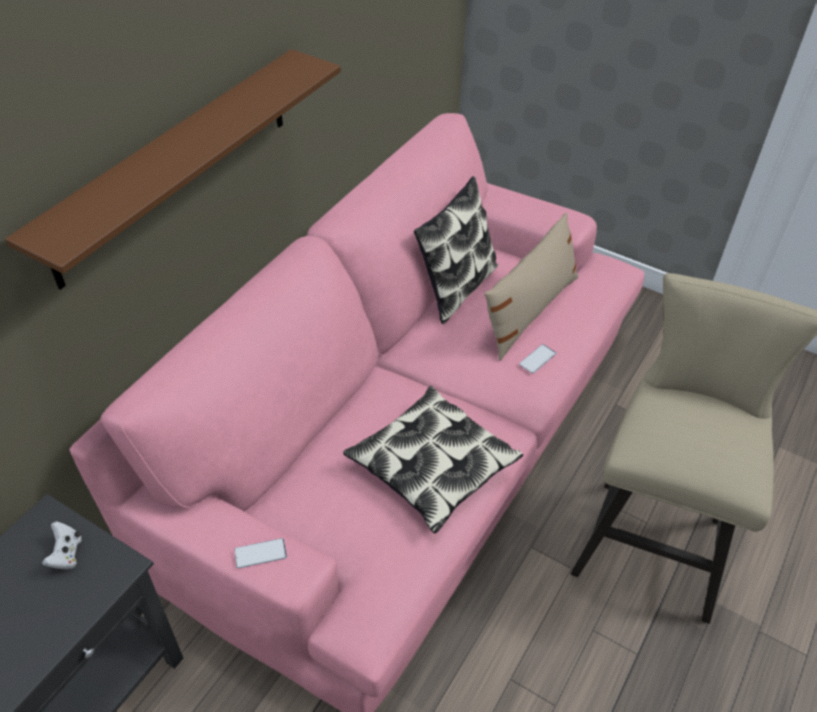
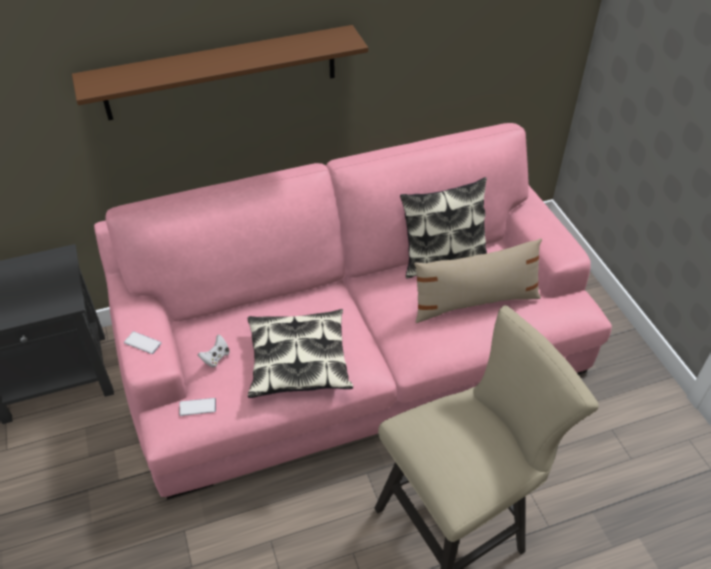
camera: 40 degrees right, 0 degrees up
(66, 554) = (52, 280): white game controller -> white game controller (216, 357)
(537, 359) = (443, 337): phone -> phone (197, 407)

